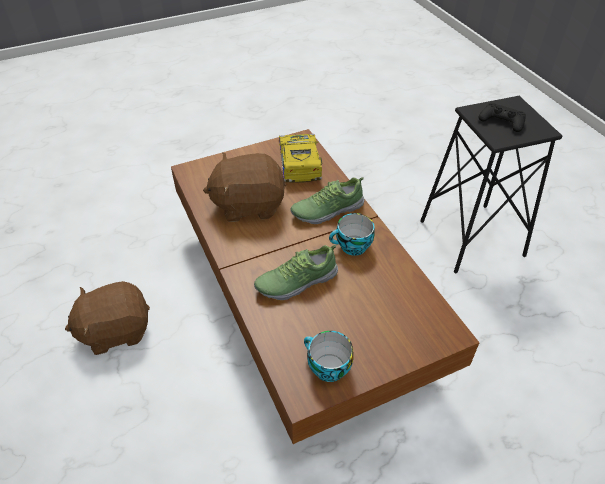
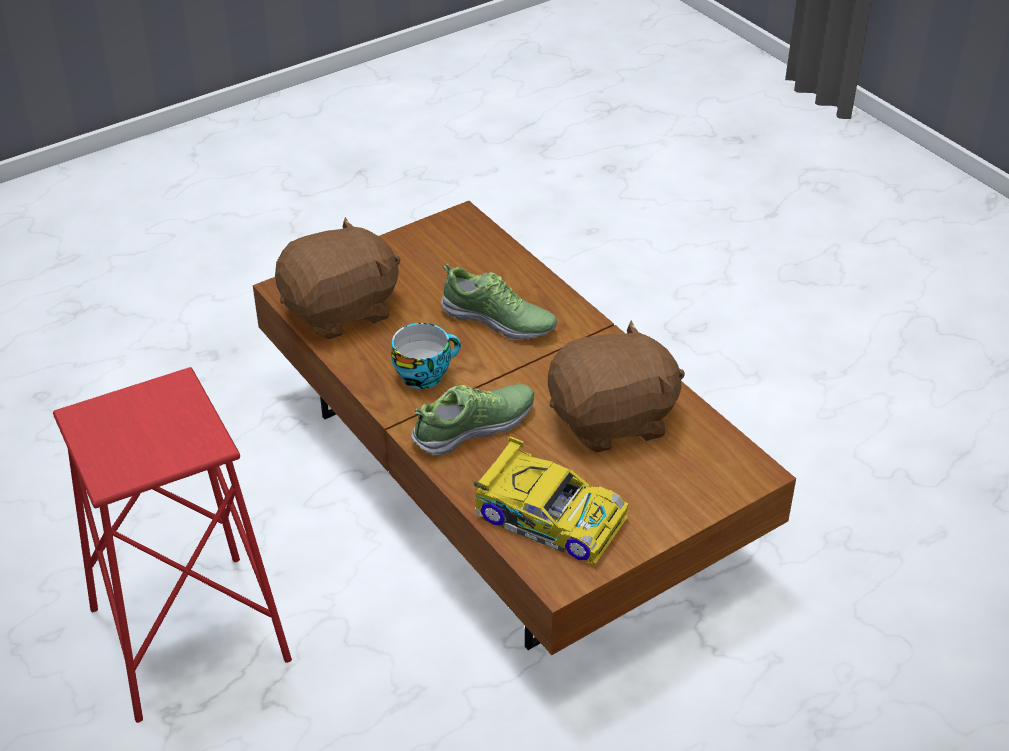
camera: 170 degrees right, 5 degrees down
(116, 330) = (772, 404): brown plush toy -> brown plush toy (341, 311)
(296, 281) = (499, 321): shoe -> shoe turned 60 degrees clockwise
(299, 163) = (548, 515): toy car -> toy car turned 45 degrees counterclockwise
(326, 368) = (440, 242): cup -> none
(471, 238) = (189, 635): black stool -> red stool
(502, 121) = (156, 426): black game controller -> none

